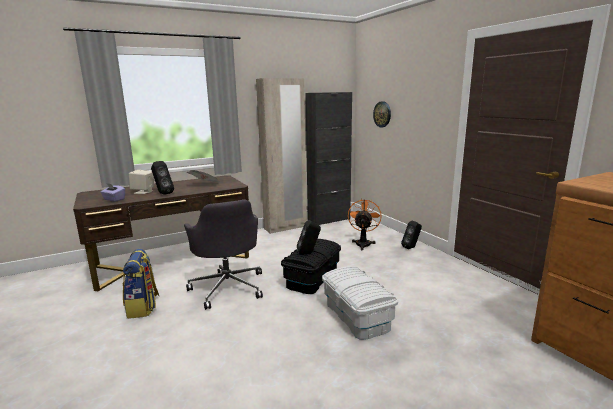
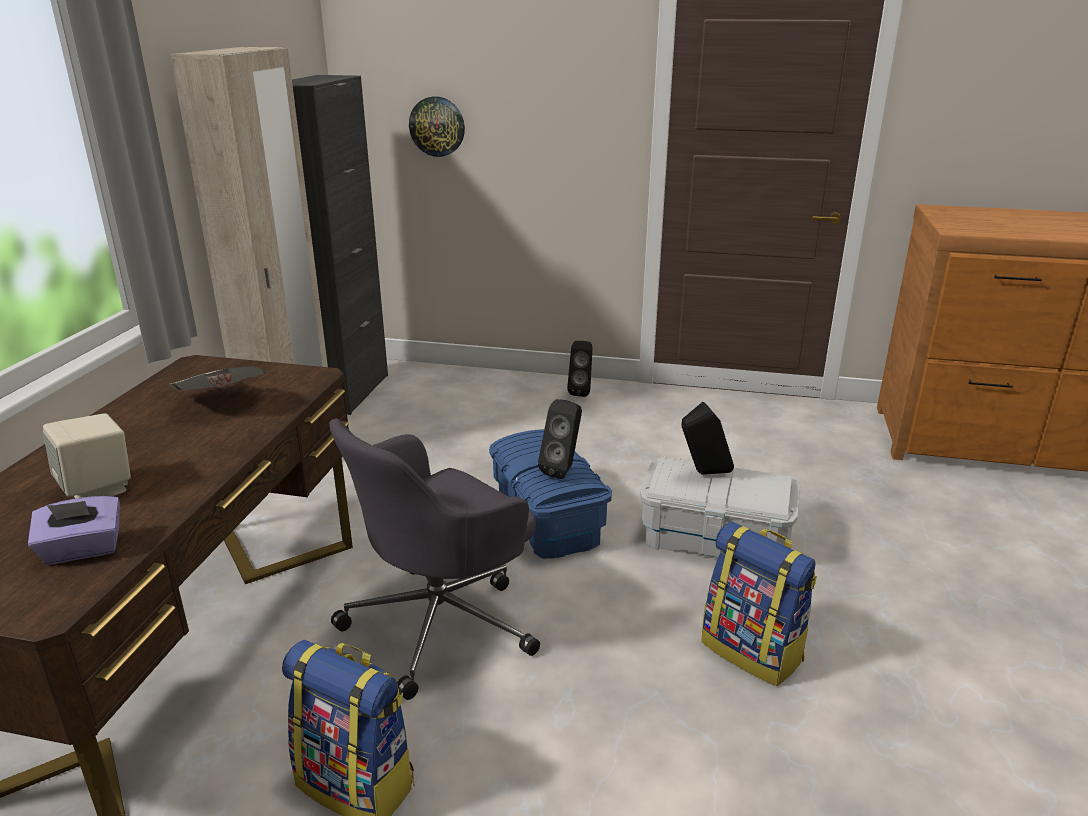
camera: 50 degrees left, 10 degrees up
(162, 194) = (185, 469): black speaker -> black speaker (703, 474)
(228, 287) = (442, 622): grey office chair -> grey office chair turned 120 degrees clockwise
(290, 355) = (753, 651): none -> backpack
(312, 278) = (546, 518): black storage box -> blue storage box
(363, 243) = (500, 415): orange fan -> none

